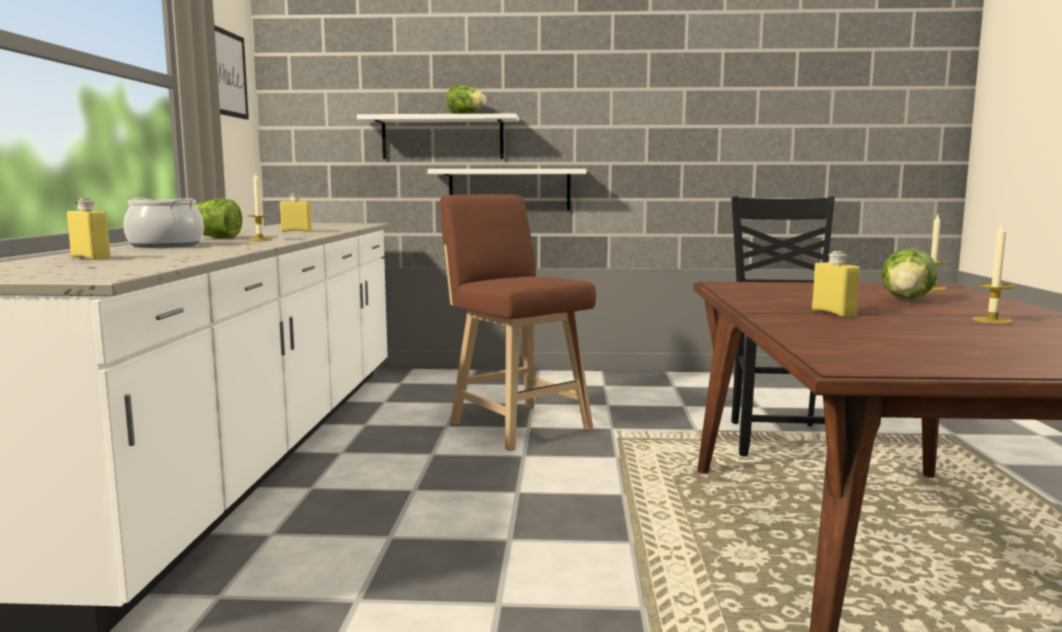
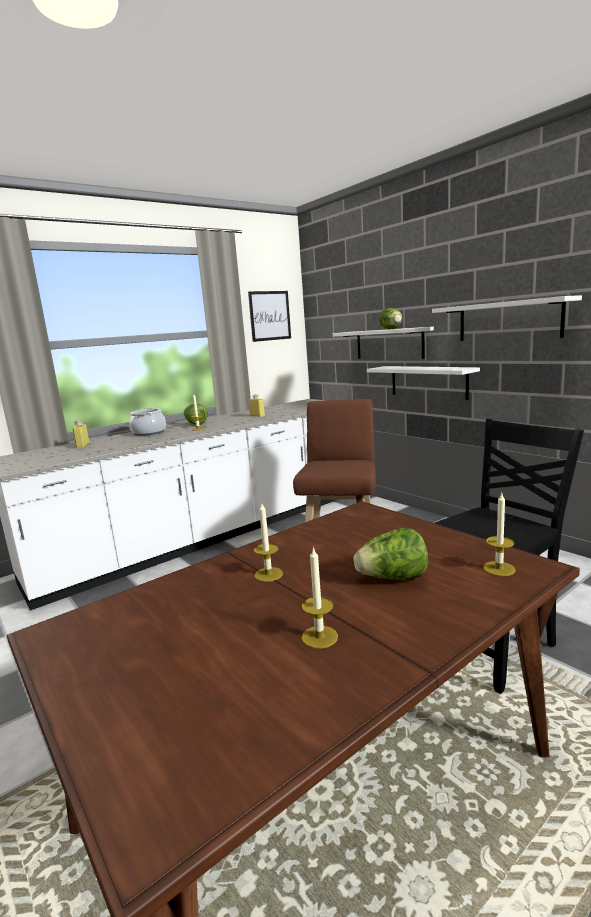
camera: 50 degrees right, 5 degrees up
(621, 115) = (508, 320): none -> white shelf
(833, 313) = (268, 574): yellow bottle -> candle

